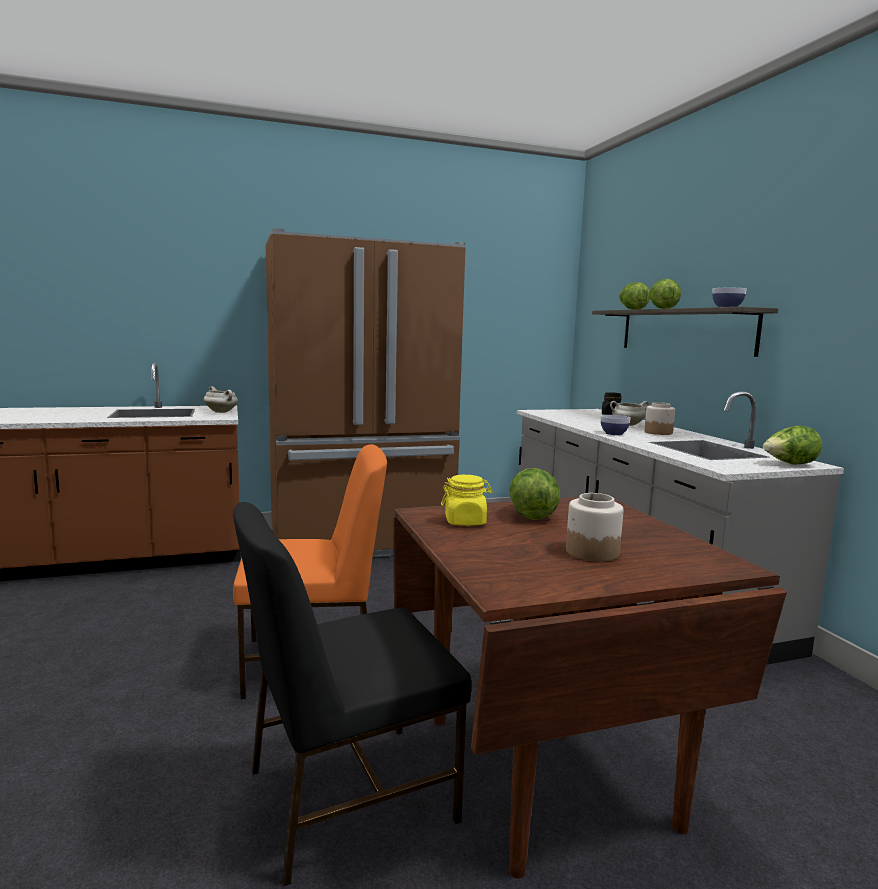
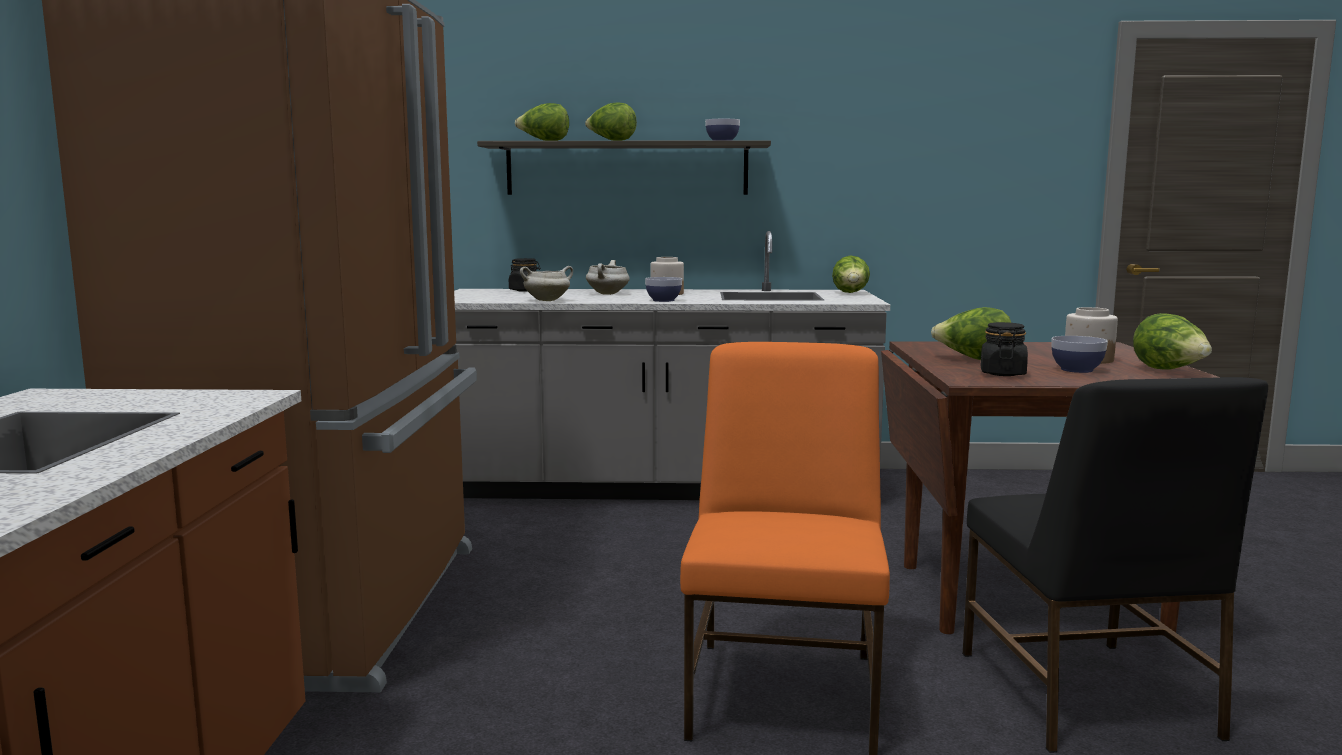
camera: 70 degrees left, 0 degrees up
(222, 412) = (150, 396): white cooking pot -> white cooking pot (547, 300)
(465, 521) = (1002, 373): yellow jar -> black jar
(516, 545) = (1077, 370): none -> bowl
(560, 581) = (1169, 370): none -> lettuce

